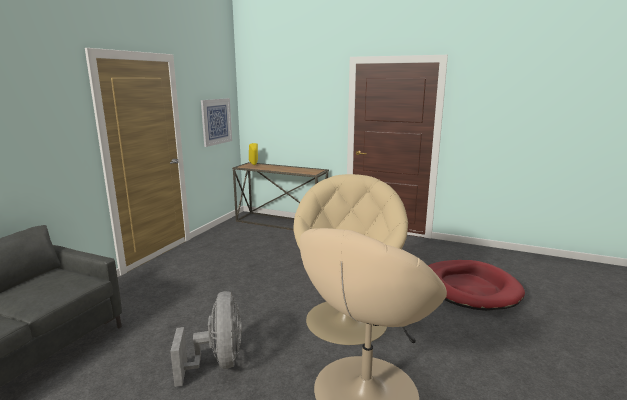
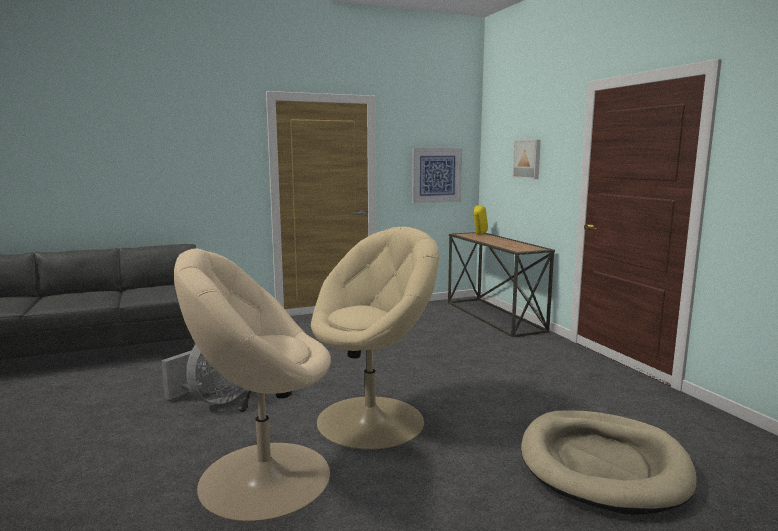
camera: 45 degrees right, 5 degrees down
(294, 107) = (527, 159): none -> picture
(469, 288) = (602, 464): red dog bed -> beige dog bed

